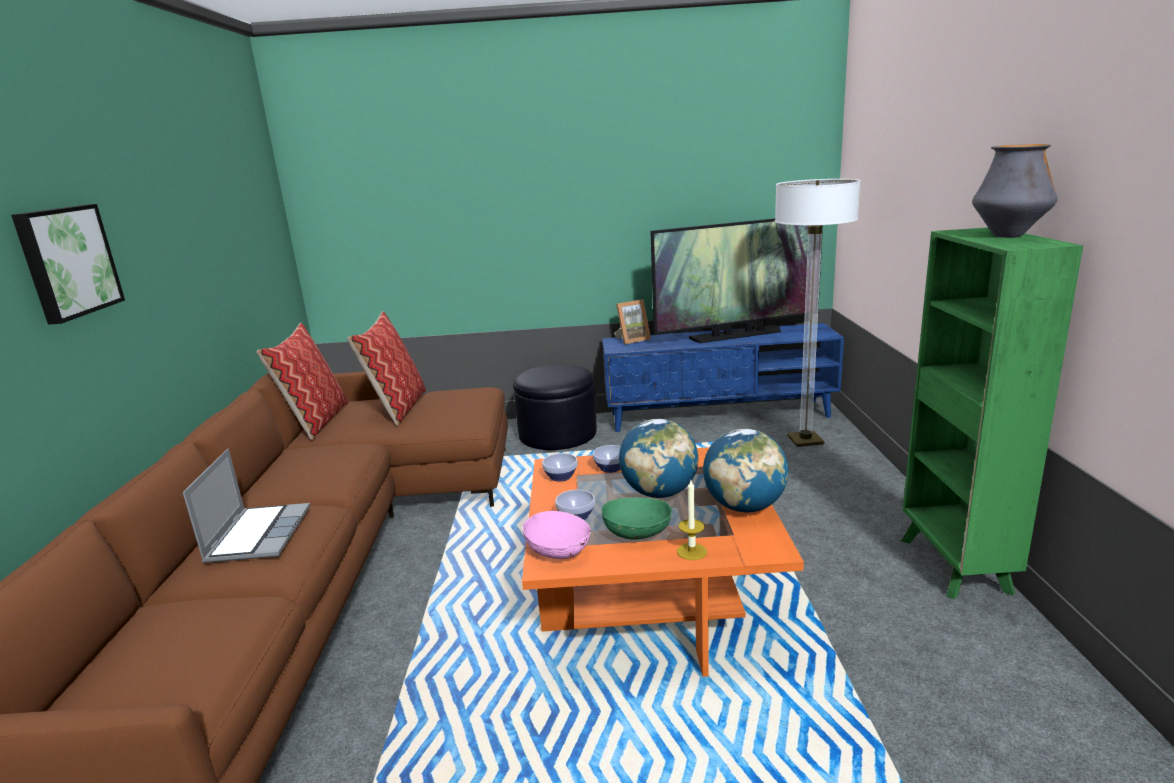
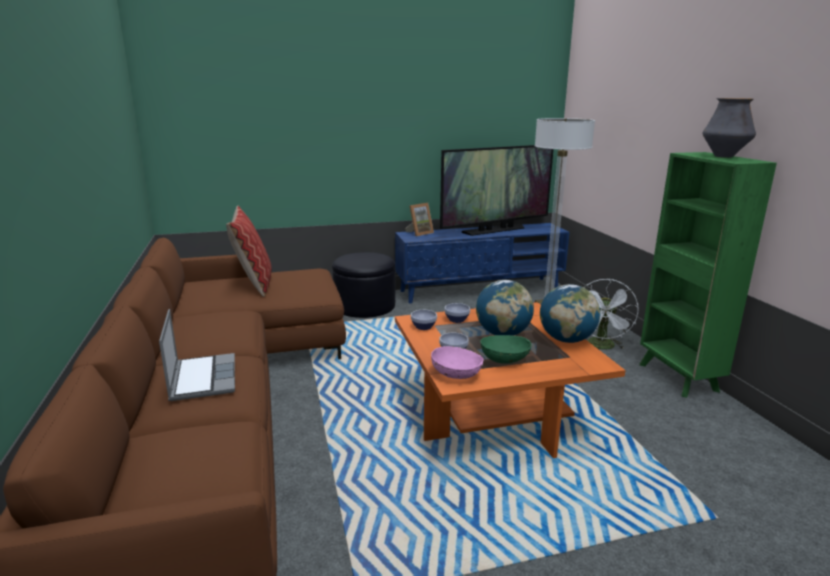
camera: 15 degrees left, 0 degrees up
(67, 262) = (40, 144): picture -> none
(316, 421) = (186, 296): pillow -> none
(691, 551) = (549, 369): candle -> none
(856, 509) = (602, 347): none -> white fan

